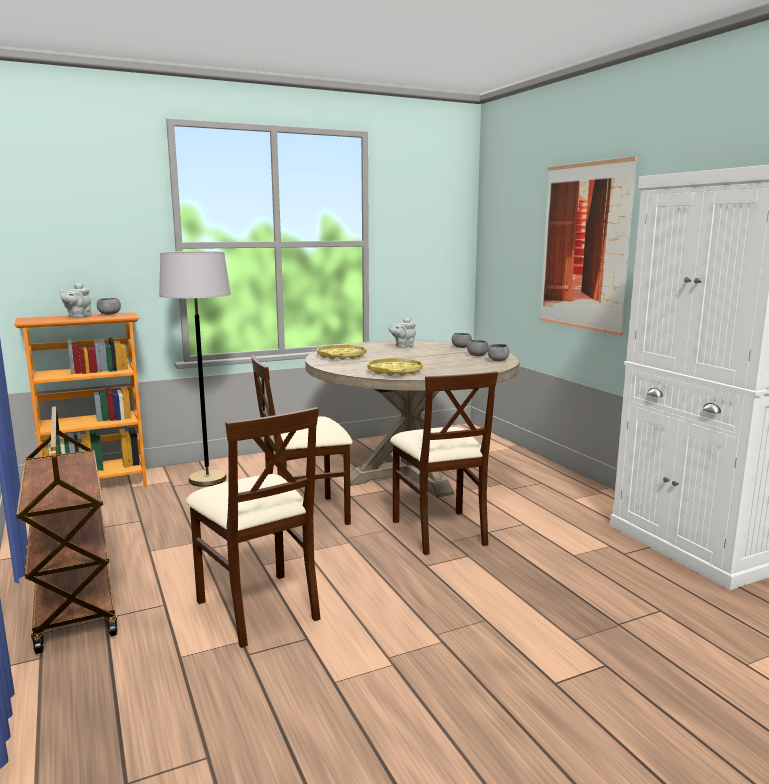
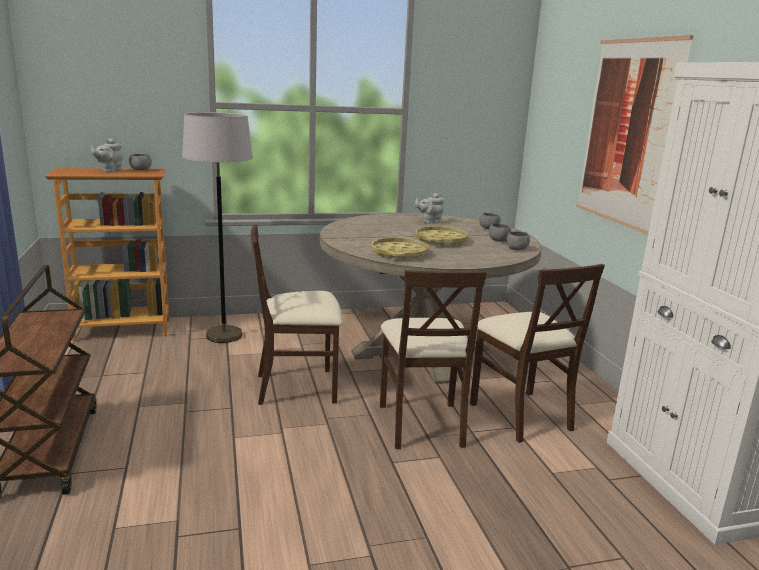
camera: 10 degrees right, 5 degrees up
(259, 608) = (209, 485): beige chair -> beige chair (521, 415)
(341, 356) = (359, 229): yellow tray -> yellow tray (441, 240)

